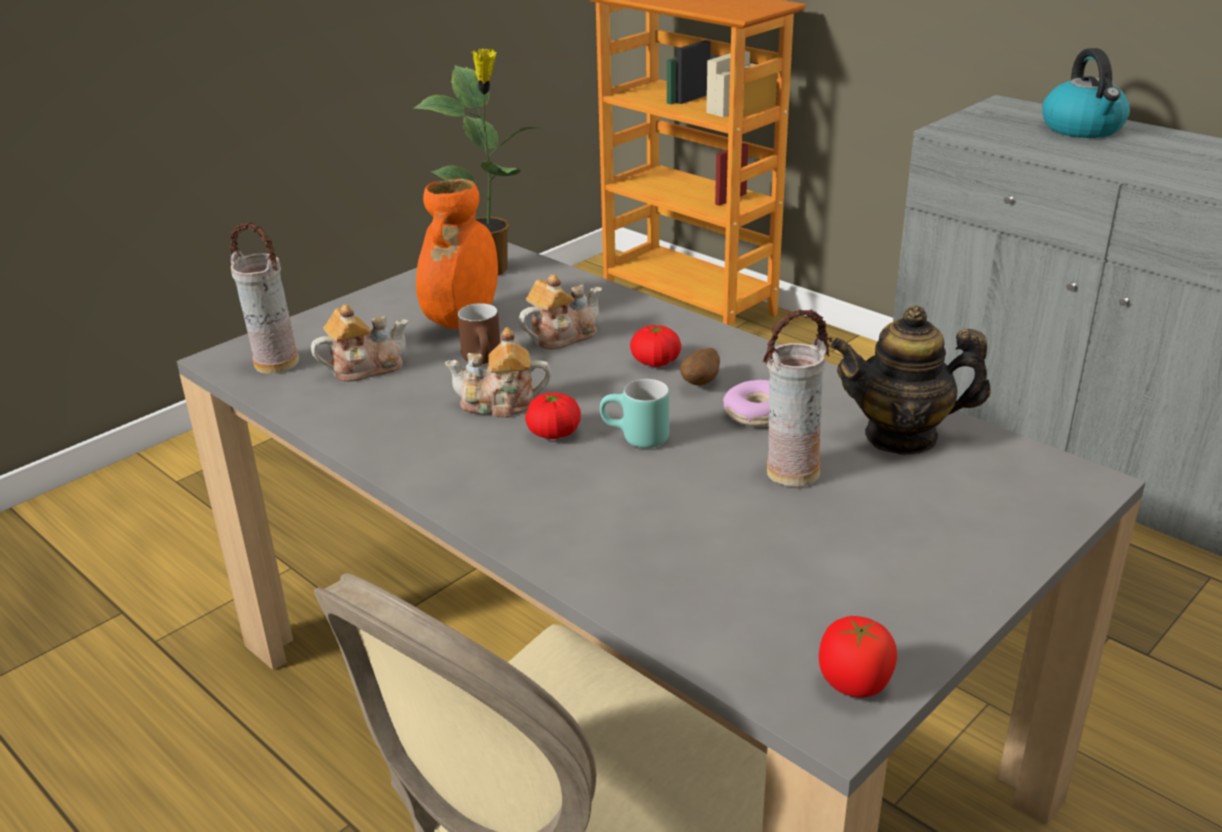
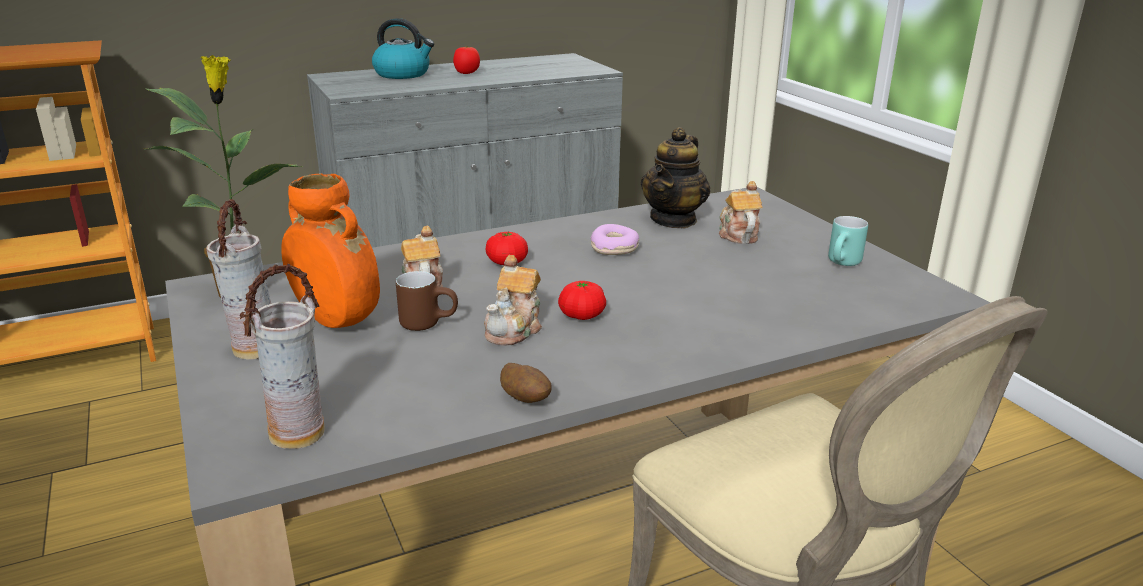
camera: 70 degrees left, 5 degrees down
(365, 368) = (372, 382): teapot -> teapot (737, 234)
(635, 439) = (616, 290): turquoise mug -> turquoise mug (844, 264)
(701, 383) = (555, 255): potato -> potato (526, 400)
(791, 472) = (694, 254): vase -> vase (254, 349)
(853, 684) = (915, 285): tomato -> tomato (466, 73)

